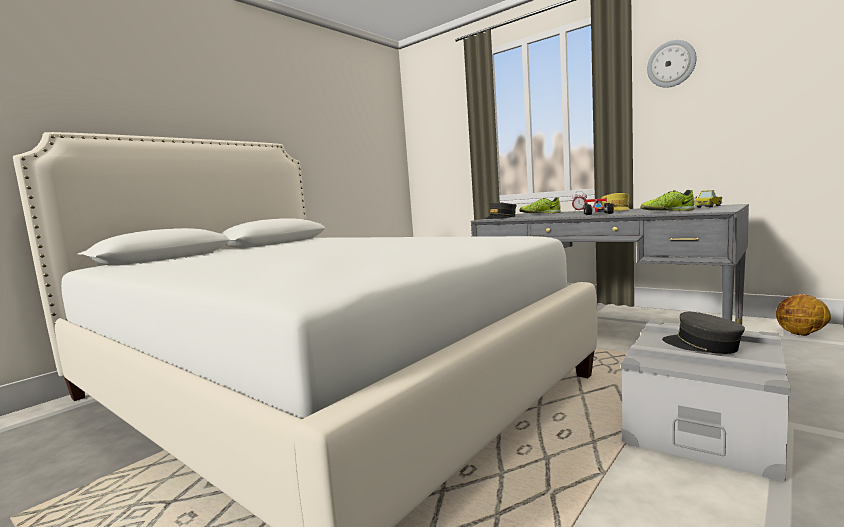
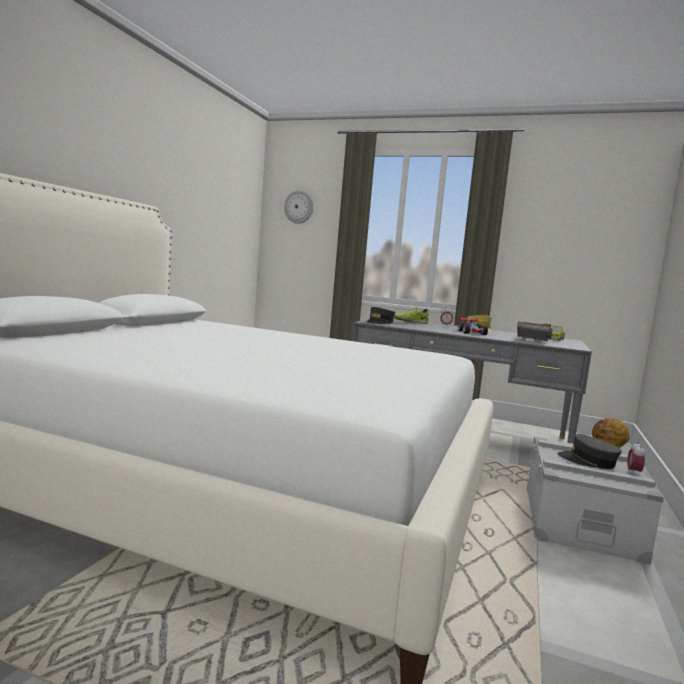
camera: 20 degrees left, 0 degrees up
(667, 211) = (533, 341): shoe -> grey book
(671, 64) = (533, 210): wall clock -> wall clock (299, 207)
(765, 357) = (633, 472): none -> alarm clock

